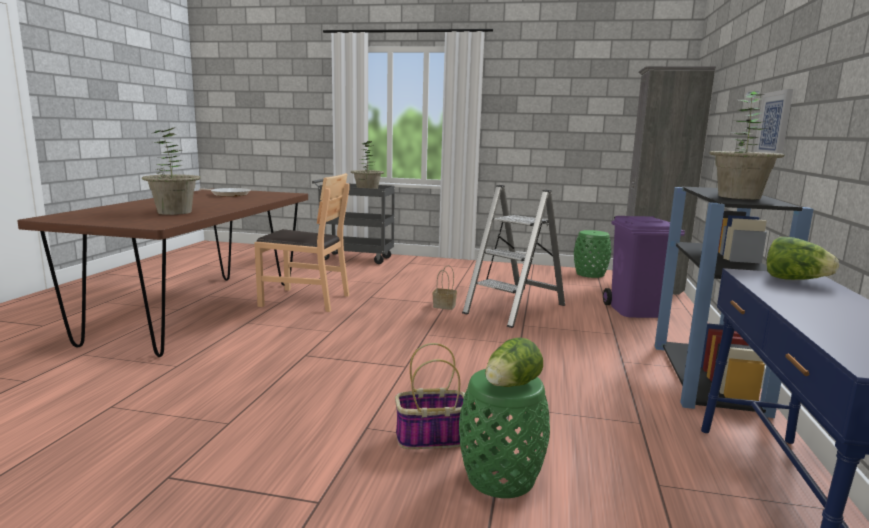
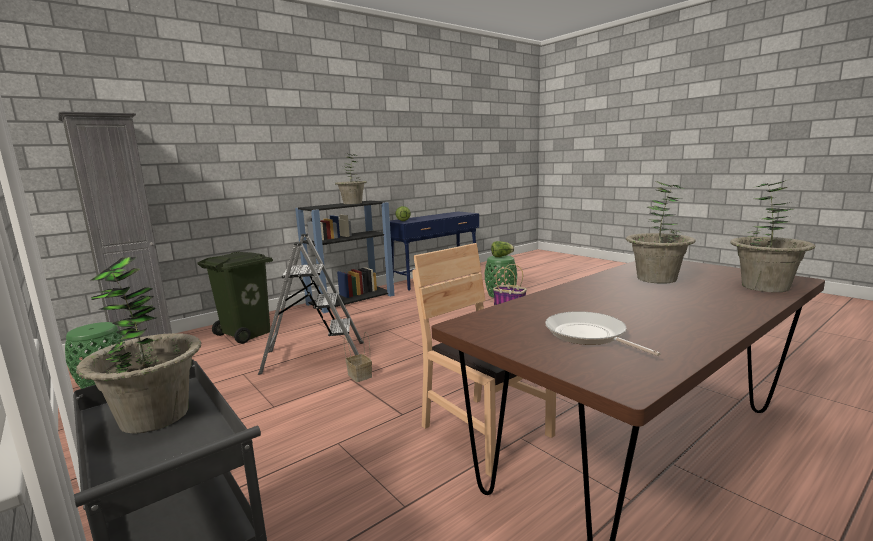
camera: 140 degrees left, 0 degrees up
(89, 212) = (765, 287): none -> potted plant
(634, 310) = (247, 333): purple trash can -> green trash can
(774, 125) = (295, 170): picture -> none

